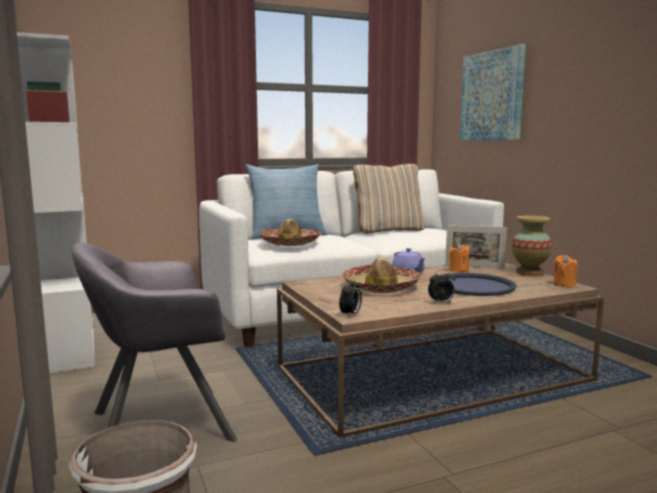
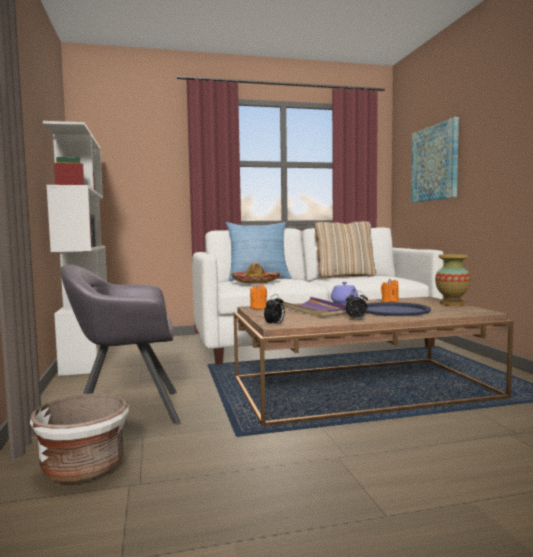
camera: 10 degrees right, 5 degrees down
(381, 287) = (314, 310): hat -> purple tray
(474, 267) = (406, 300): picture frame -> none
(564, 284) = (477, 310): orange candle -> orange candle (258, 308)

